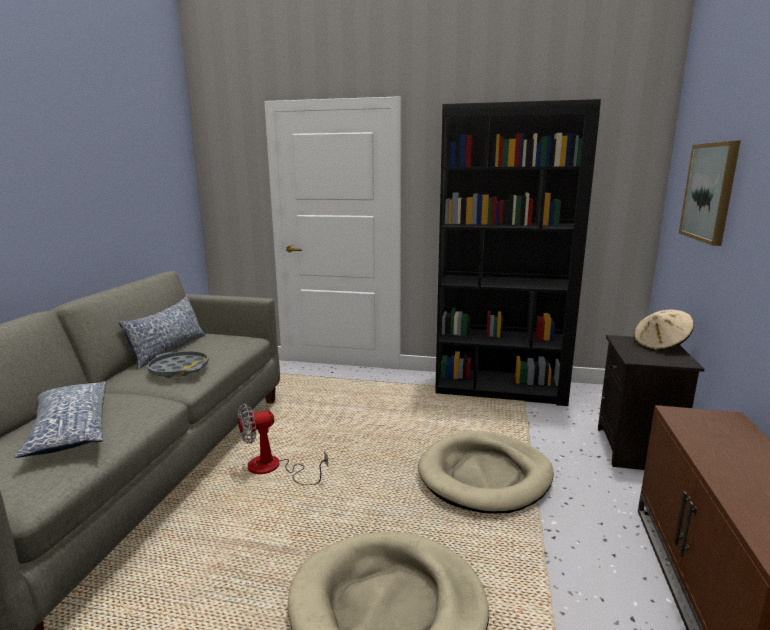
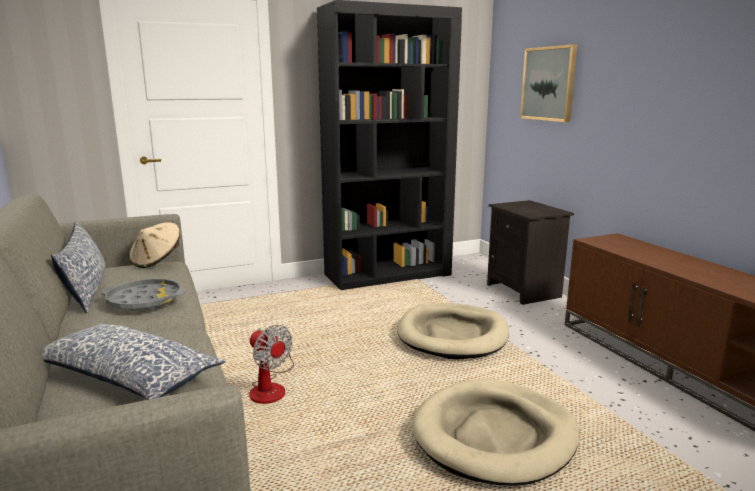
camera: 35 degrees left, 0 degrees up
(273, 469) = (271, 387): fan -> fan turned 75 degrees counterclockwise
(660, 346) = (531, 205): beige hat -> beige hat (157, 261)

